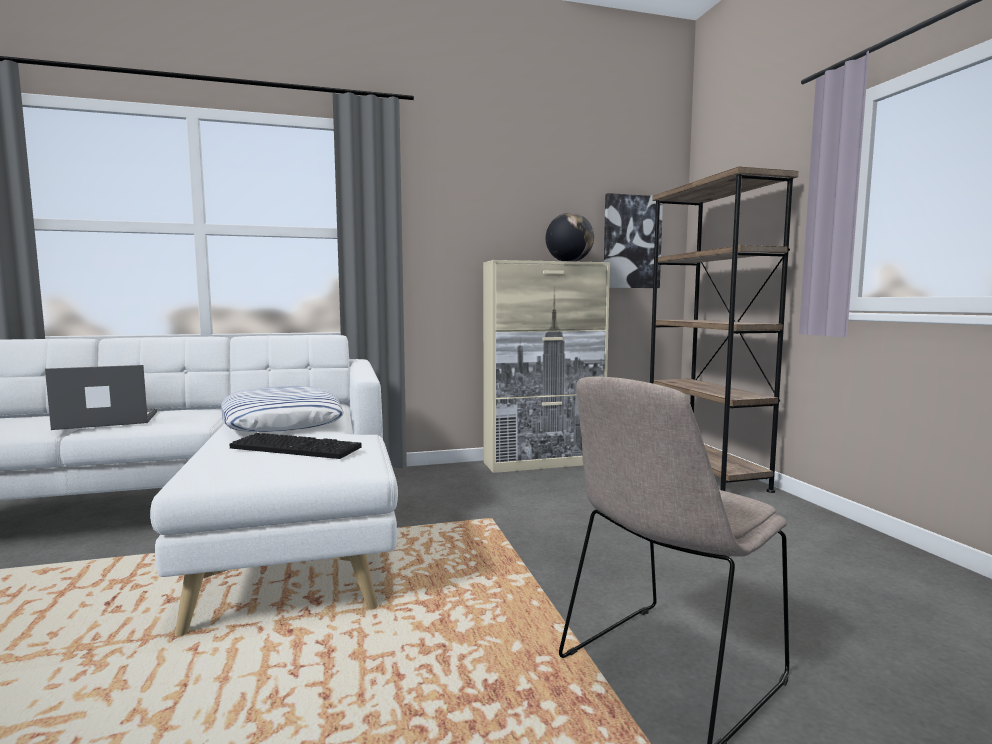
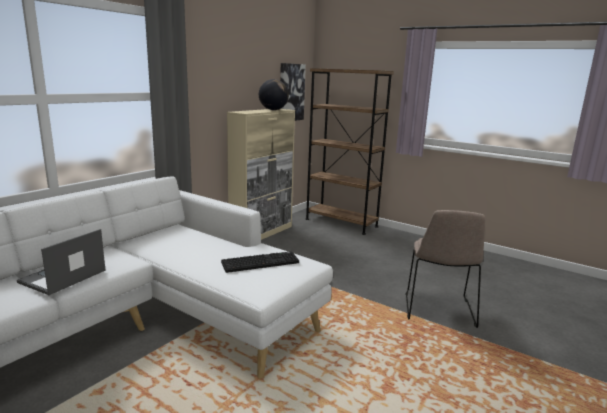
camera: 40 degrees left, 10 degrees up
(282, 420) = (189, 246): pillow -> none

